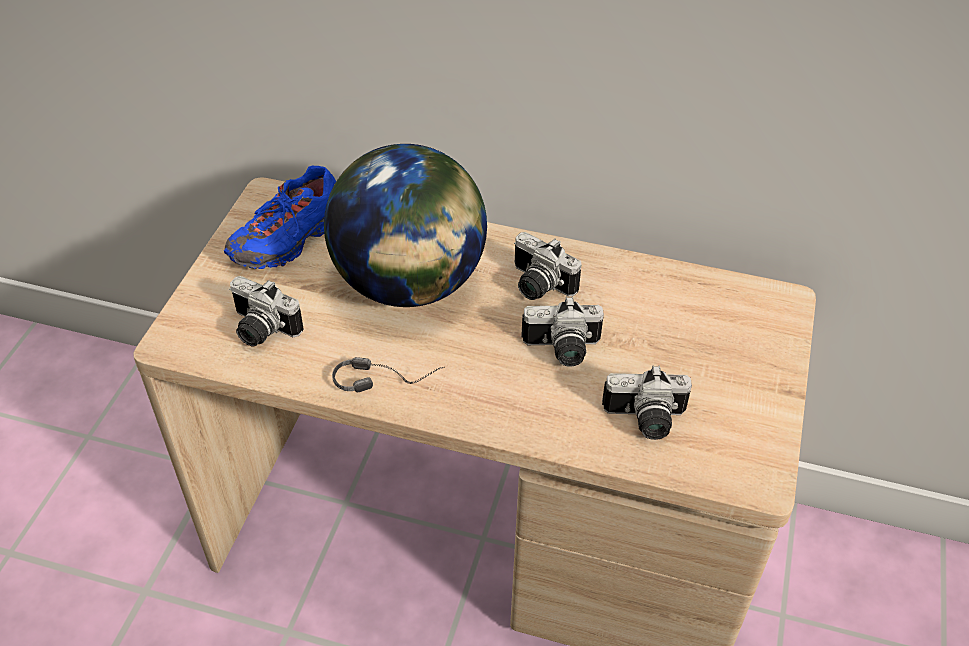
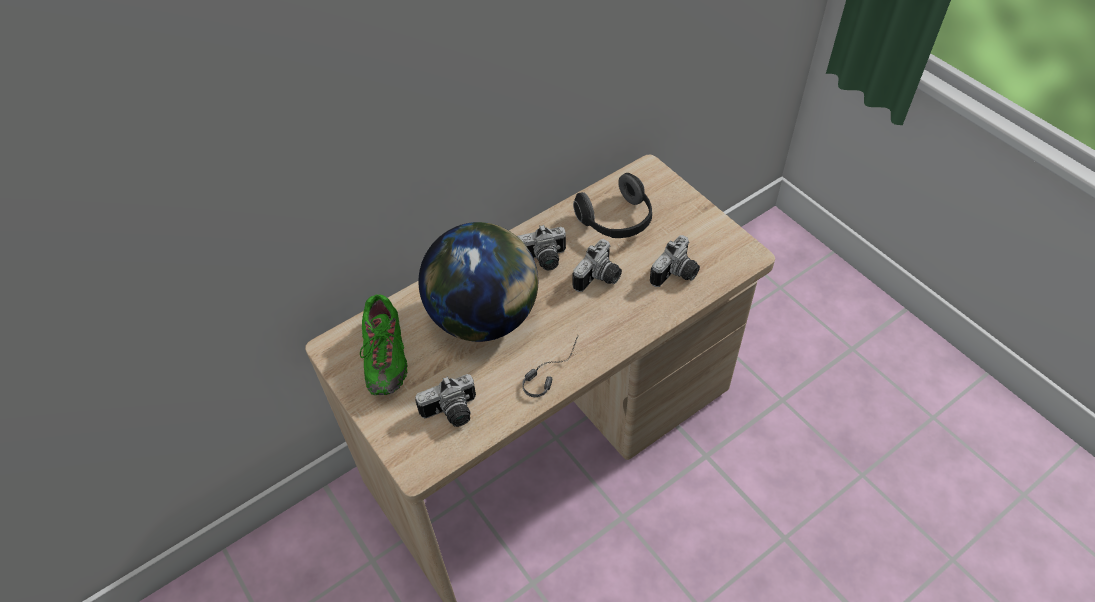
camera: 50 degrees left, 5 degrees up
(291, 239) = (385, 356): blue shoe -> green shoe
(667, 317) = (617, 221): none -> headphones

